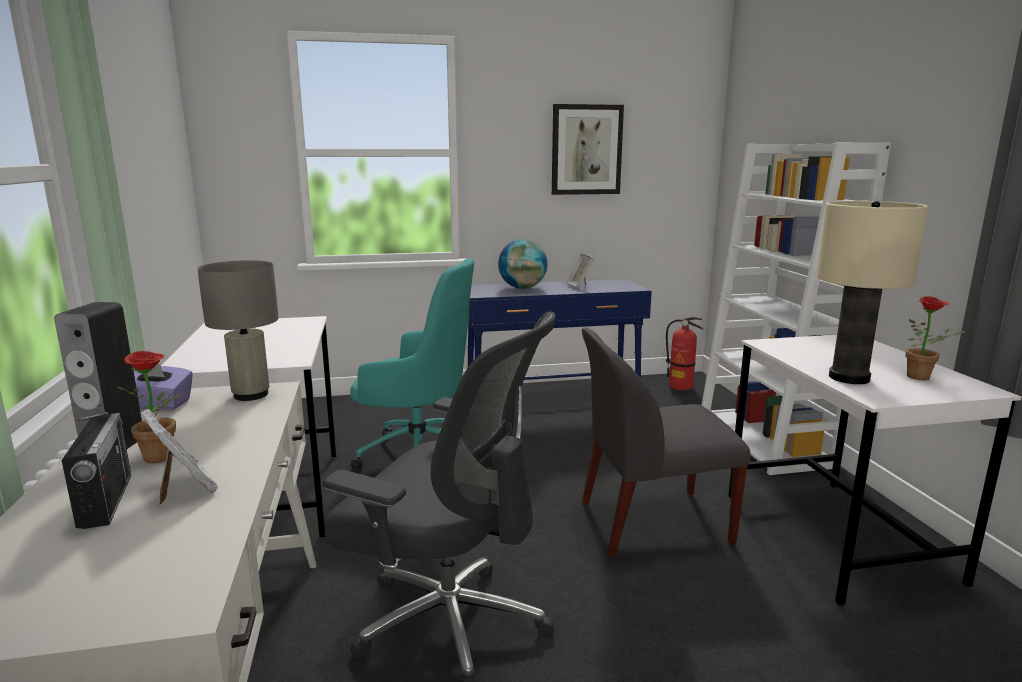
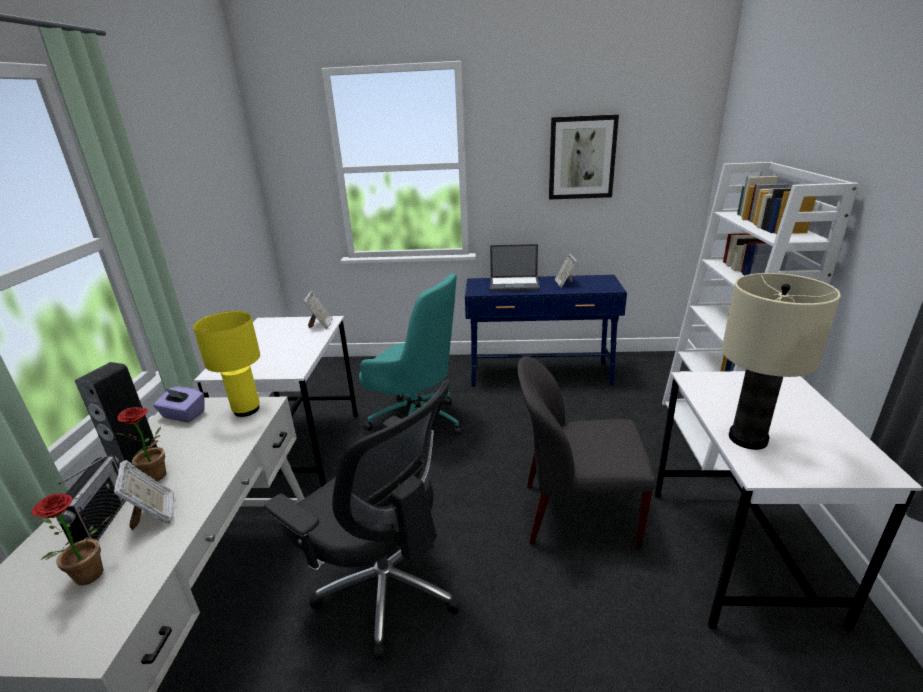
camera: 15 degrees right, 10 degrees up
(250, 395) = (245, 410): grey table lamp -> yellow table lamp
(301, 324) = (321, 325): none -> picture frame
(522, 288) = (515, 284): globe -> laptop
(680, 386) = (657, 367): fire extinguisher -> none
(923, 377) = (827, 446): potted plant -> potted plant (90, 578)

